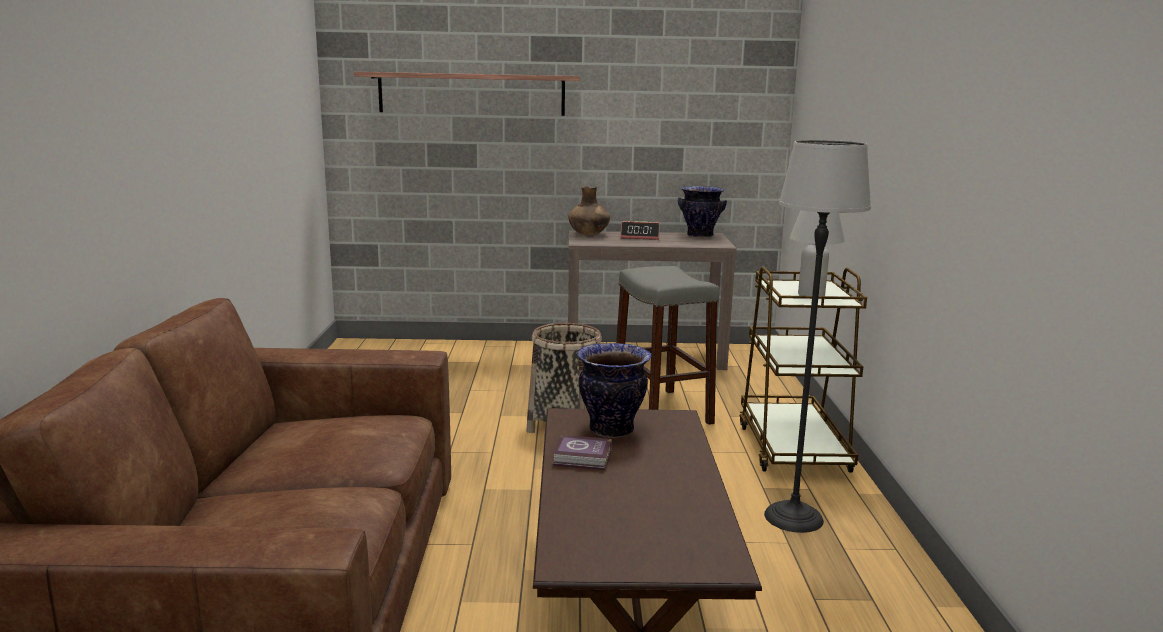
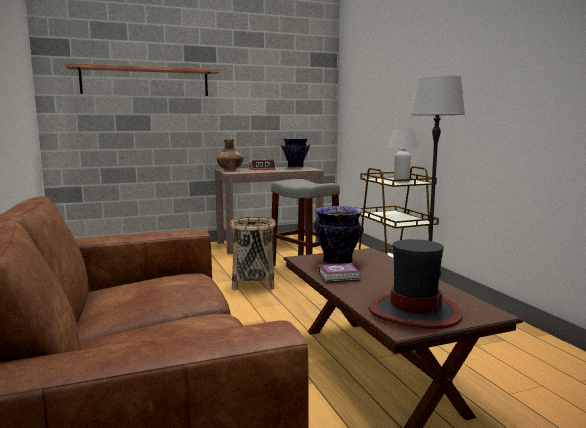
camera: 20 degrees left, 5 degrees down
(615, 539) = (413, 311): none -> hat

